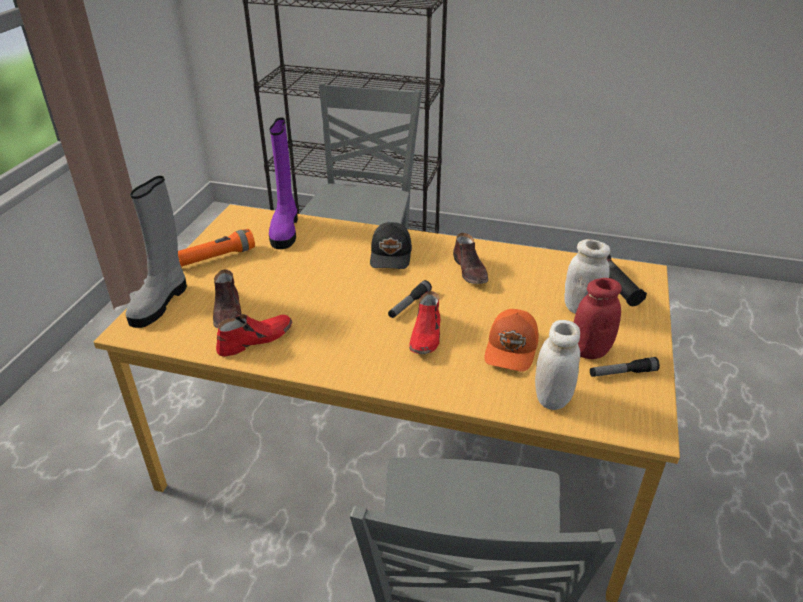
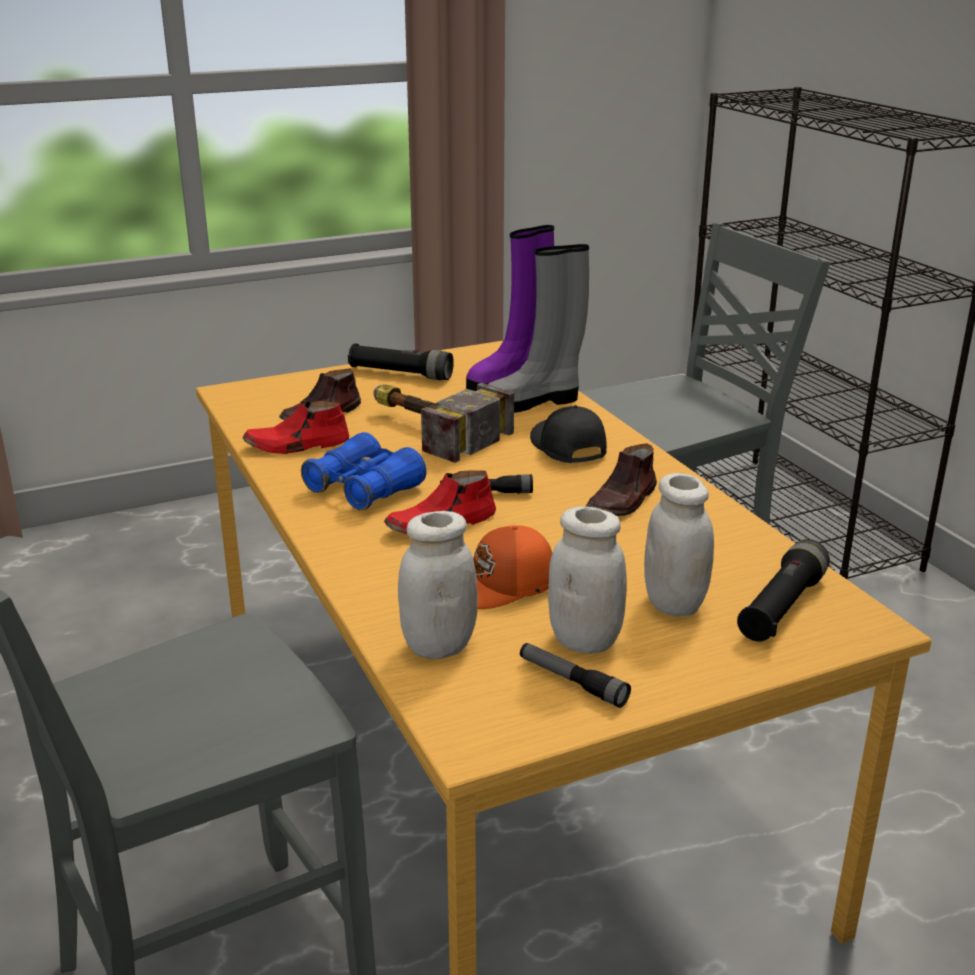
camera: 50 degrees right, 10 degrees down
(160, 302) = (290, 385): grey boot -> grey boot (533, 402)
(216, 257) = (401, 374): orange flashlight -> black flashlight
(255, 339) = (297, 445): red shoe -> red shoe turned 150 degrees clockwise
(305, 284) = (428, 428): none -> hammer
(349, 341) = (364, 489): none -> blue binoculars
(391, 255) = (566, 447): black cap -> black cap turned 105 degrees clockwise
(590, 350) = (585, 641): red jar -> white jar

